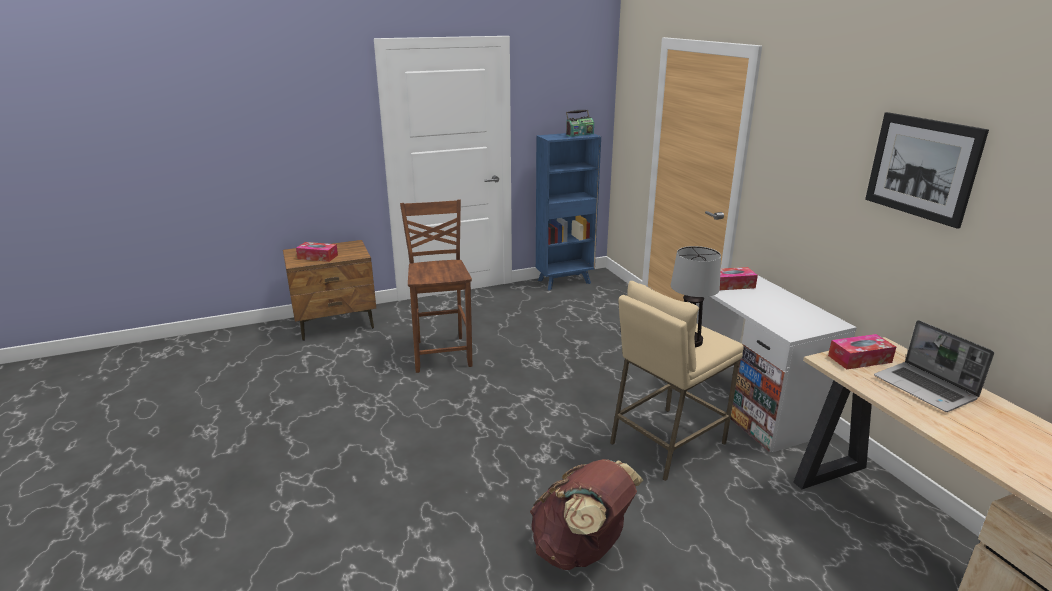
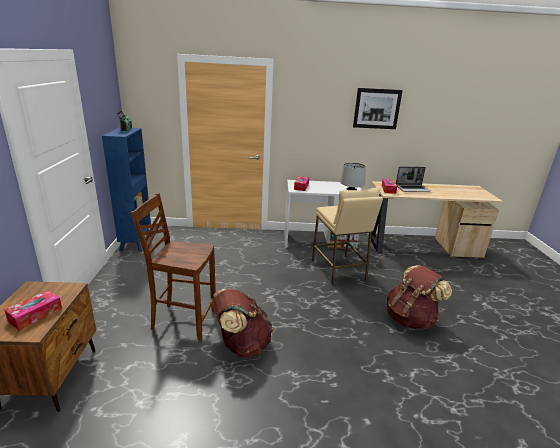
camera: 70 degrees left, 0 degrees up
(421, 399) = (241, 345): none -> brown backpack

